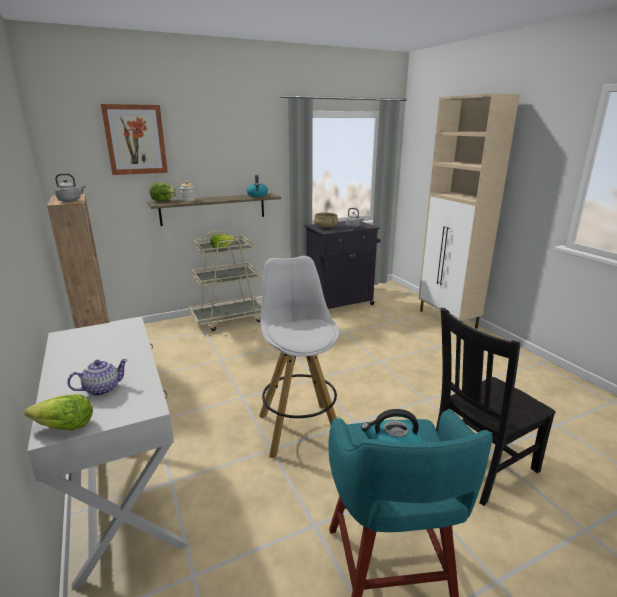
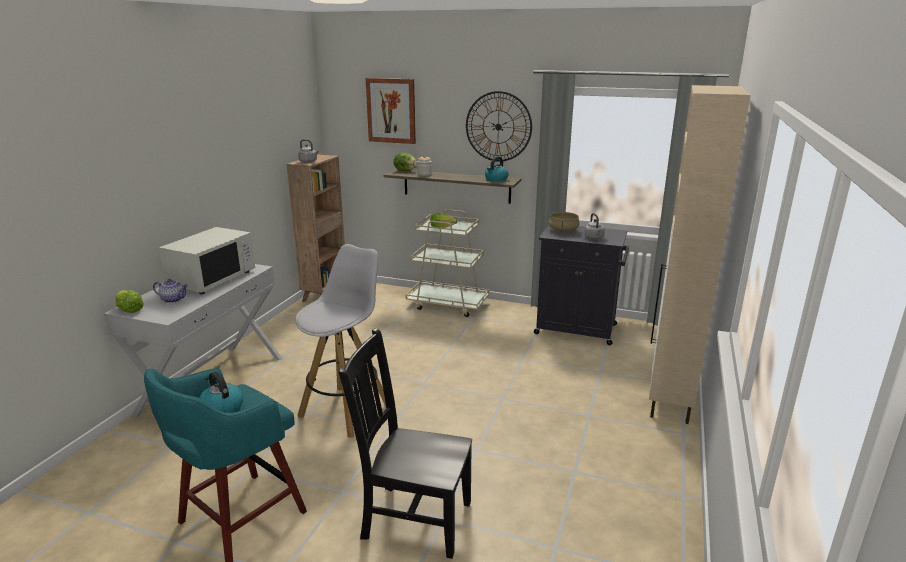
camera: 45 degrees right, 0 degrees up
(100, 351) = (212, 279): none -> white microwave
(248, 148) = (498, 127): none -> wall clock

